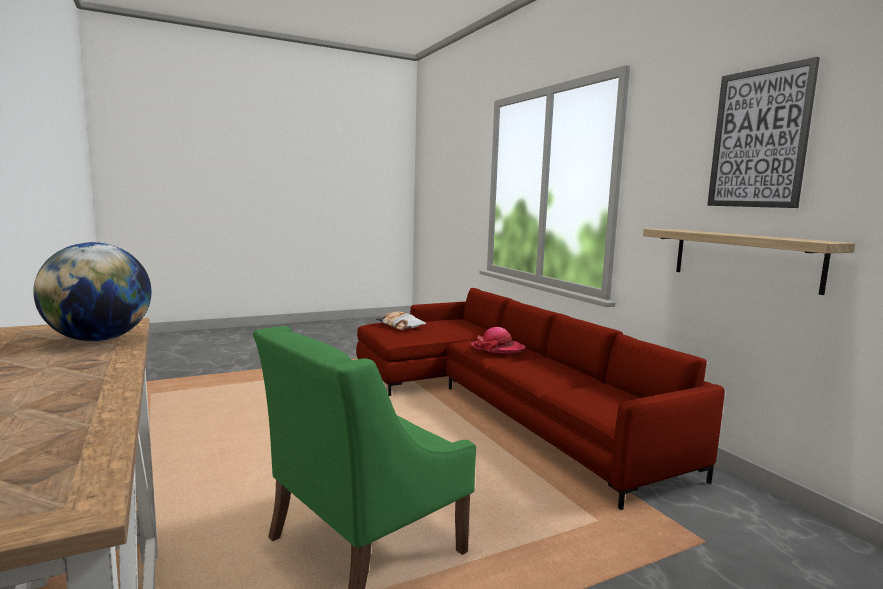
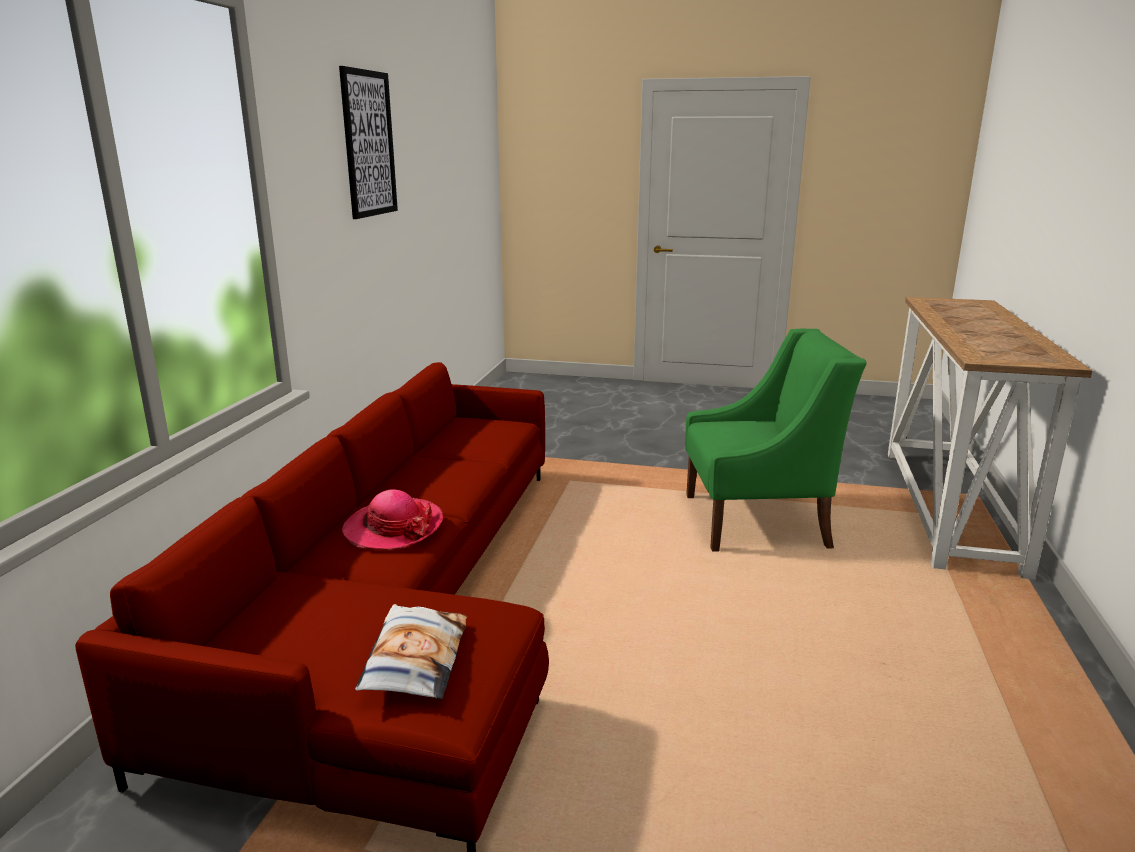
camera: 140 degrees left, 10 degrees up
(99, 339) = (981, 346): globe -> none
(744, 258) = (379, 267): shelf -> none

